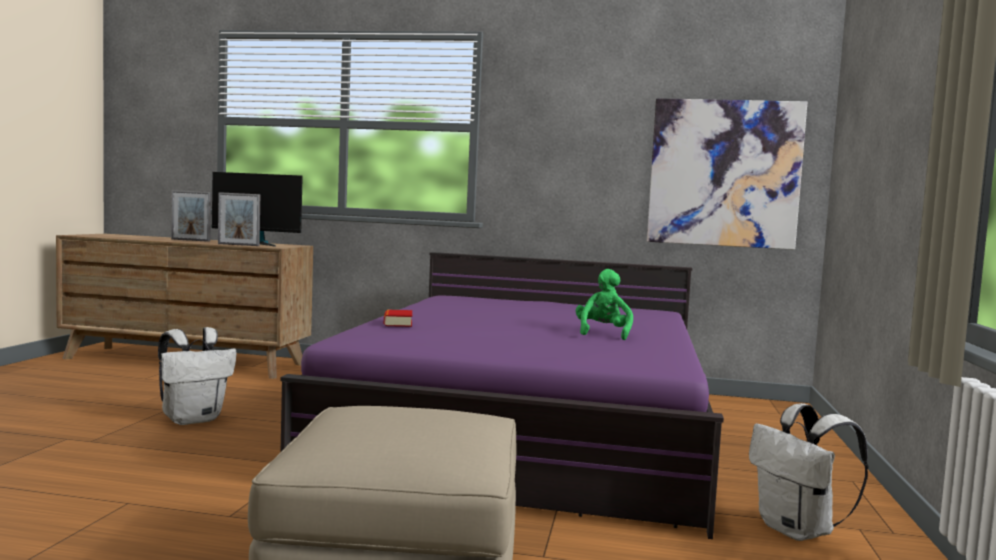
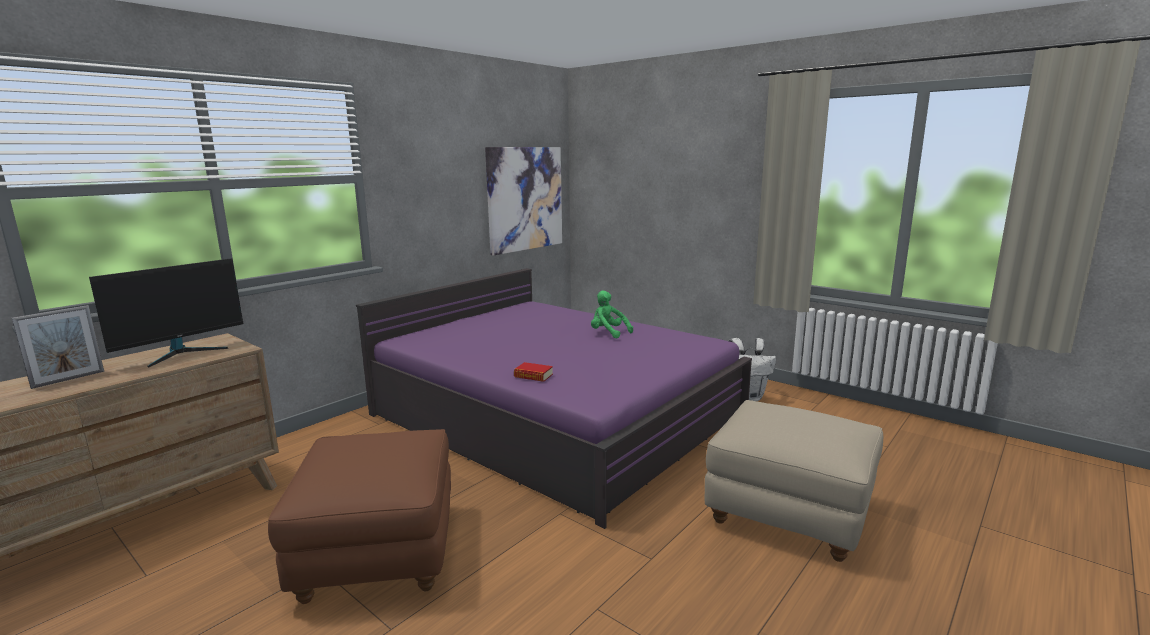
camera: 60 degrees left, 10 degrees up
(193, 419) = (378, 553): white backpack -> brown ottoman
(238, 245) = (187, 361): picture frame -> none

